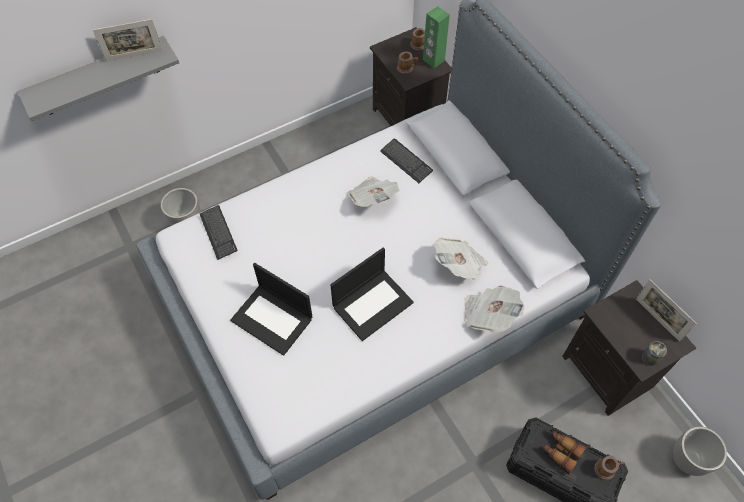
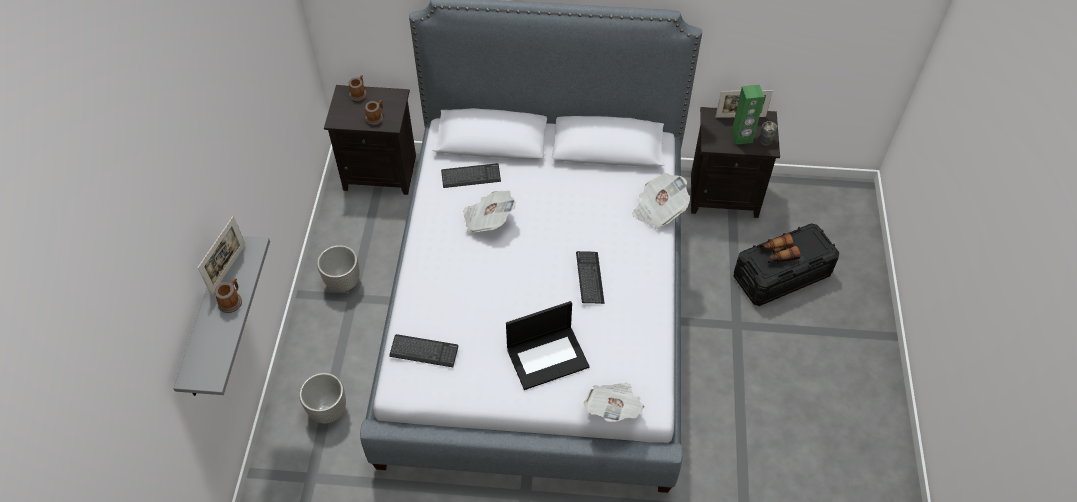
camera: 55 degrees left, 5 degrees down
(373, 304) = (589, 278): laptop -> keyboard
(433, 60) = (385, 95): green speaker -> green speaker (741, 138)
(459, 265) = (600, 201): newspaper -> newspaper (613, 408)
(606, 469) = (809, 234): mug -> mug (231, 301)
(688, 459) = (821, 194): planter -> planter (343, 282)

